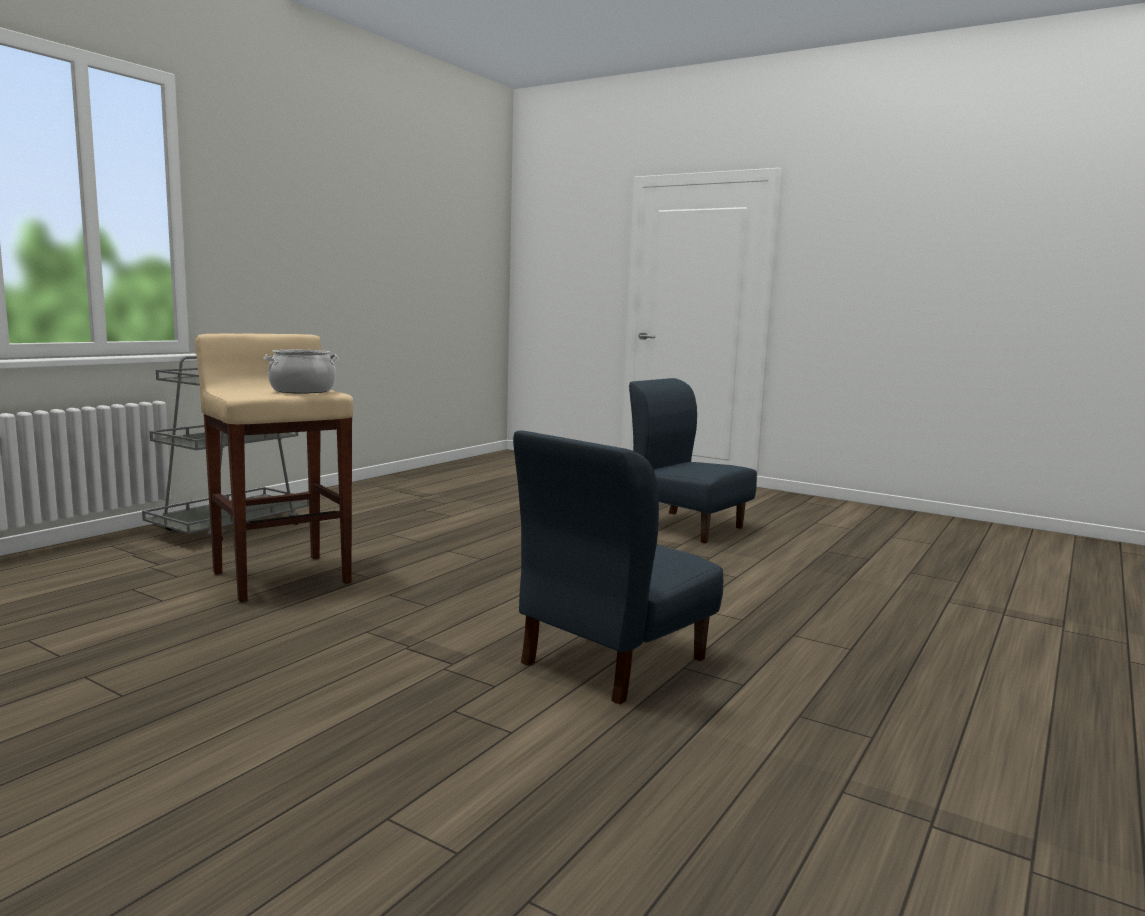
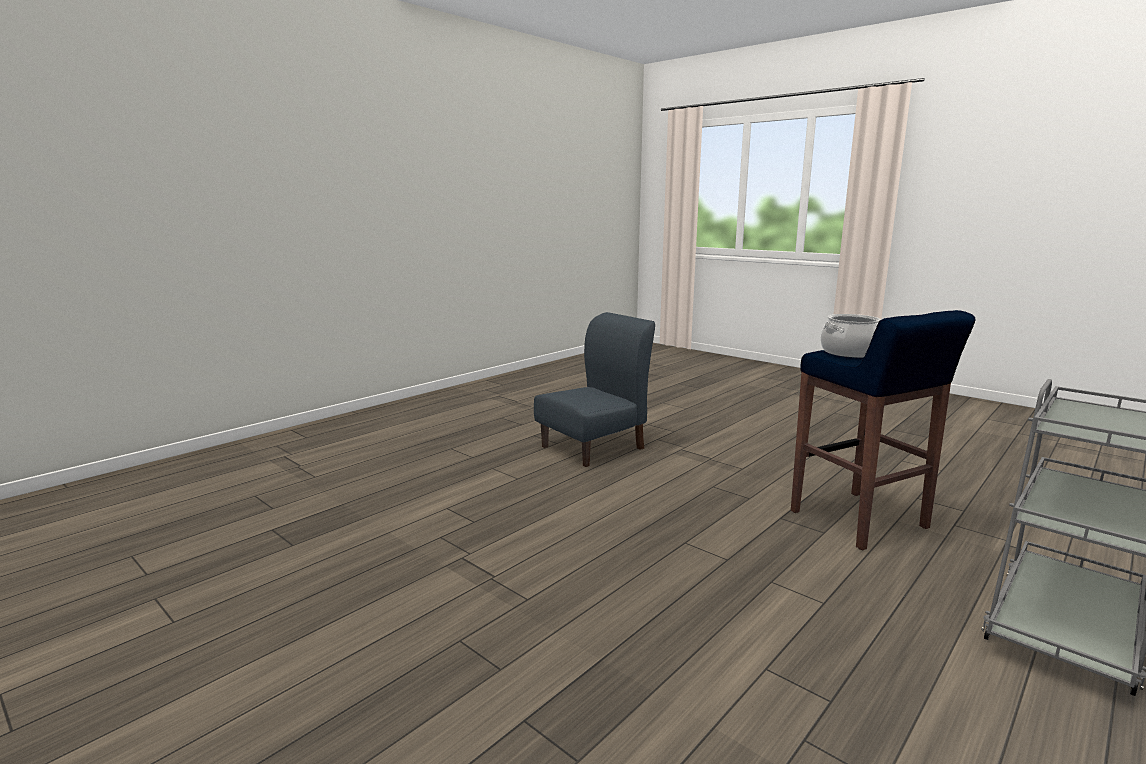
camera: 170 degrees left, 5 degrees up
(281, 577) = (859, 520): beige stool -> blue stool
(686, 526) = (393, 614): blue chair -> none

